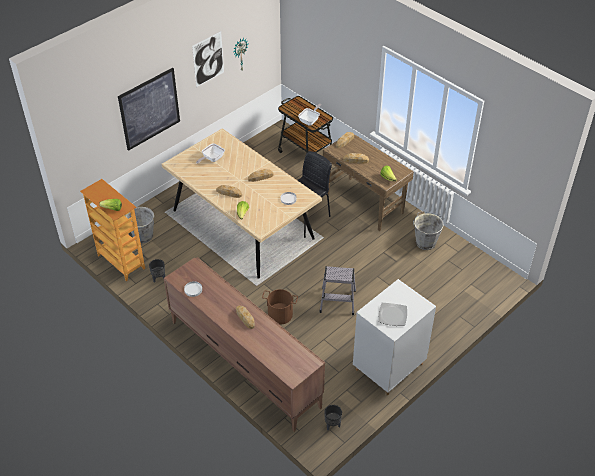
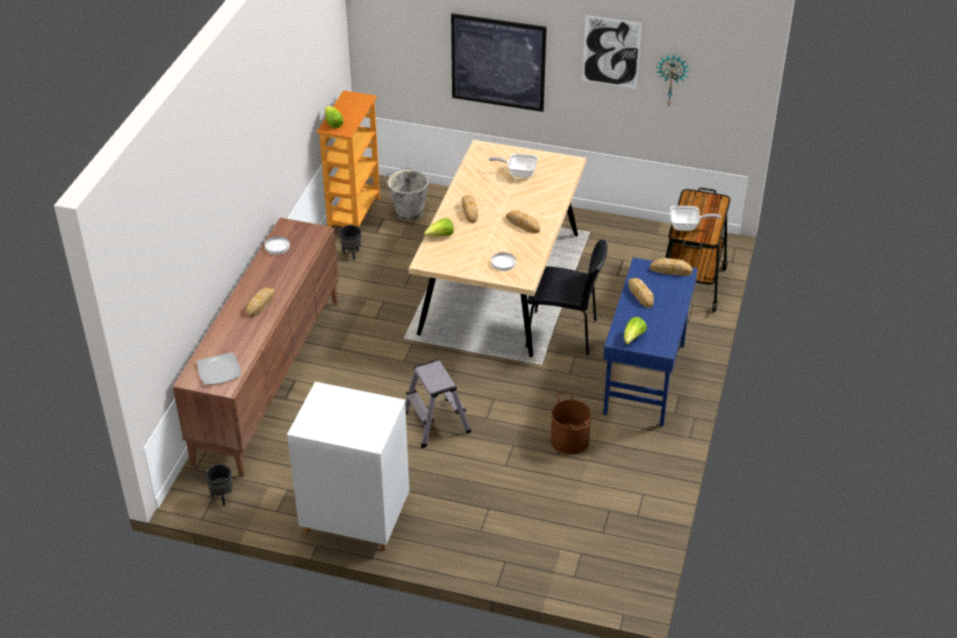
camera: 60 degrees right, 5 degrees down
(280, 315) = (370, 379): brown bucket -> brown bucket (569, 440)
(364, 204) = (645, 380): brown console table -> blue console table
(392, 315) = (332, 416): plate -> plate (219, 370)
(425, 242) = (624, 471): grey bucket -> none

